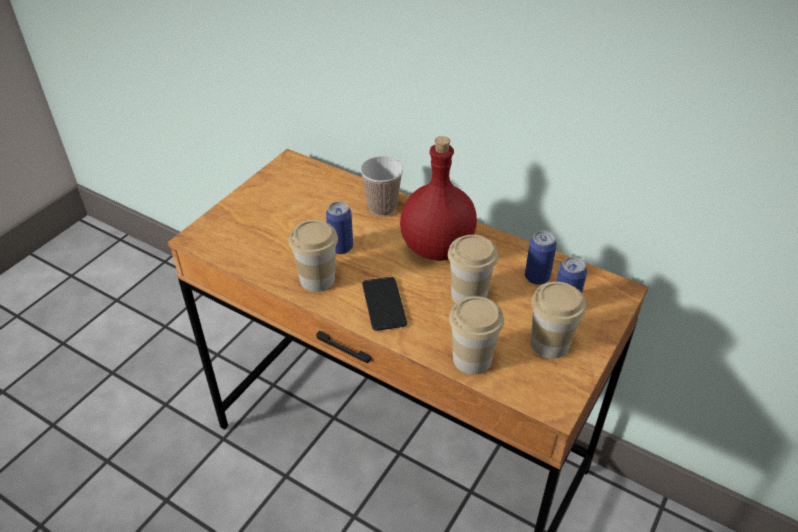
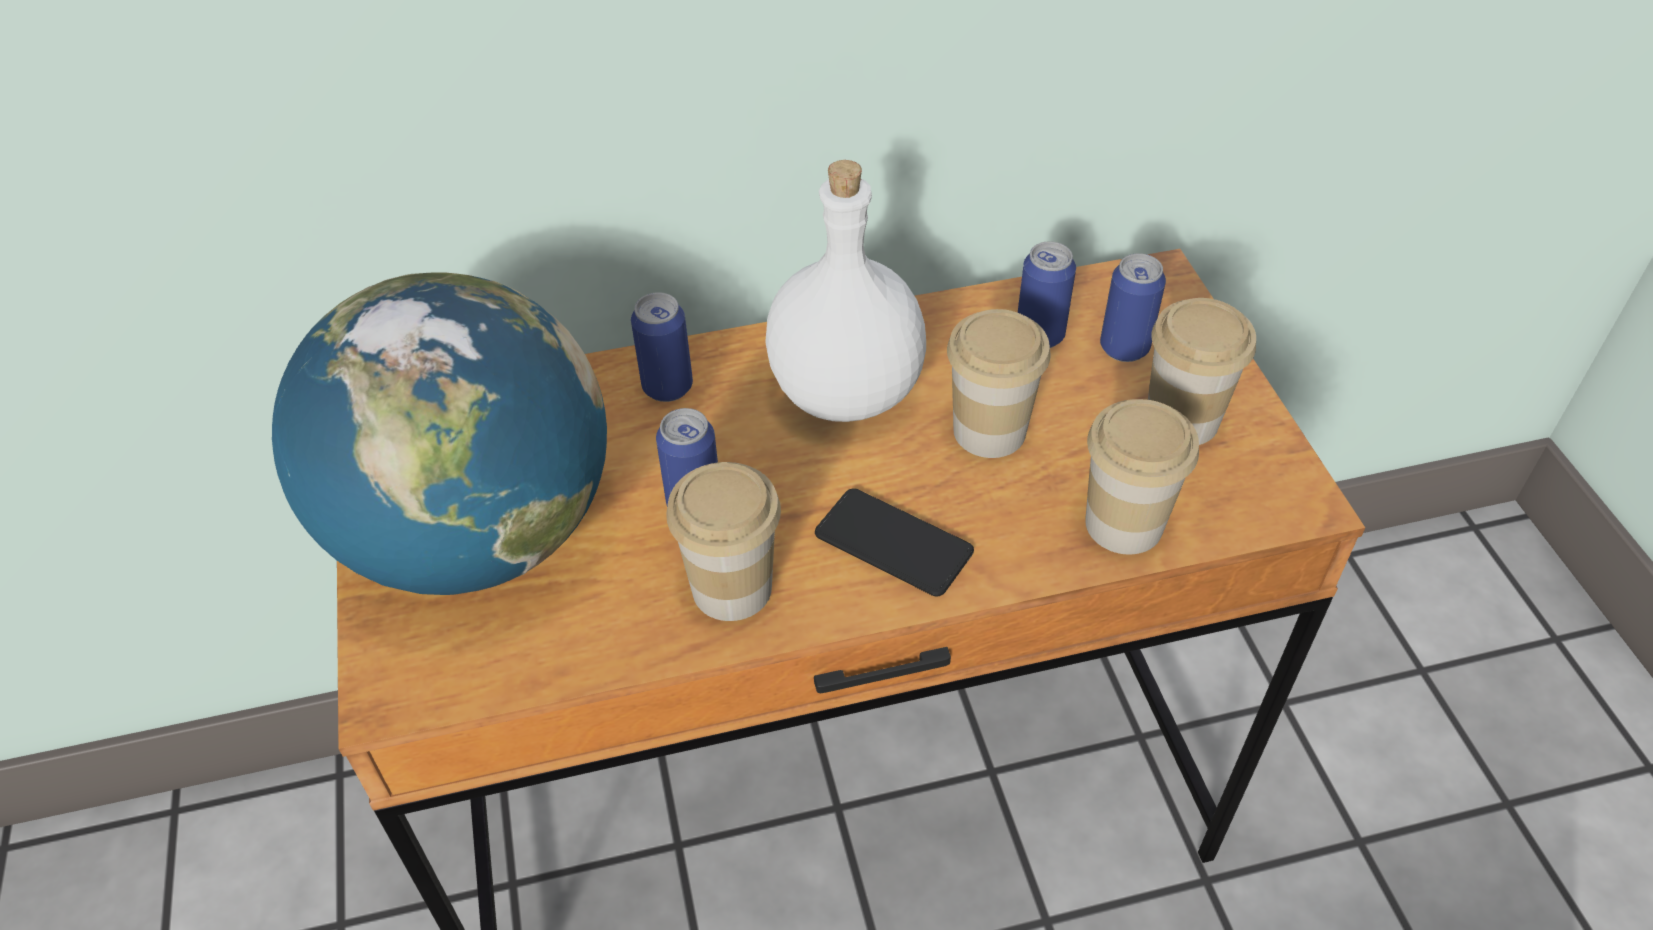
camera: 45 degrees left, 5 degrees up
(271, 212) = (477, 534): none -> globe
(382, 207) = (667, 387): cup -> can
(438, 247) = (846, 390): red bottle -> white bottle

